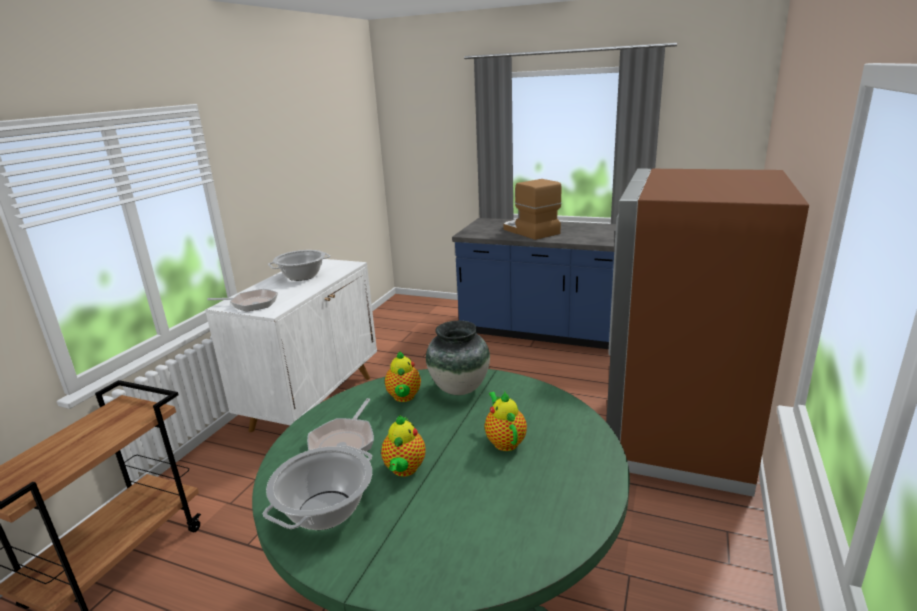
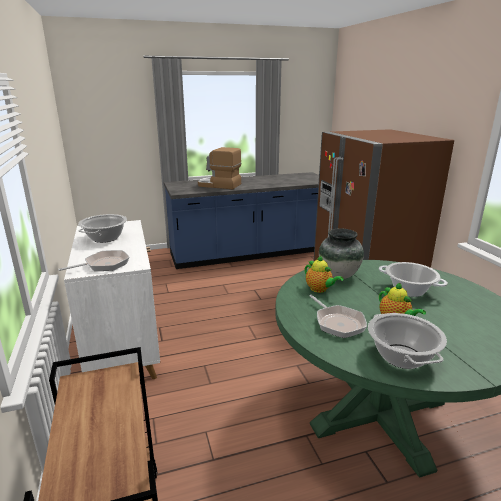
camera: 40 degrees left, 0 degrees up
(504, 441) = (409, 290): teapot -> cooking pot

